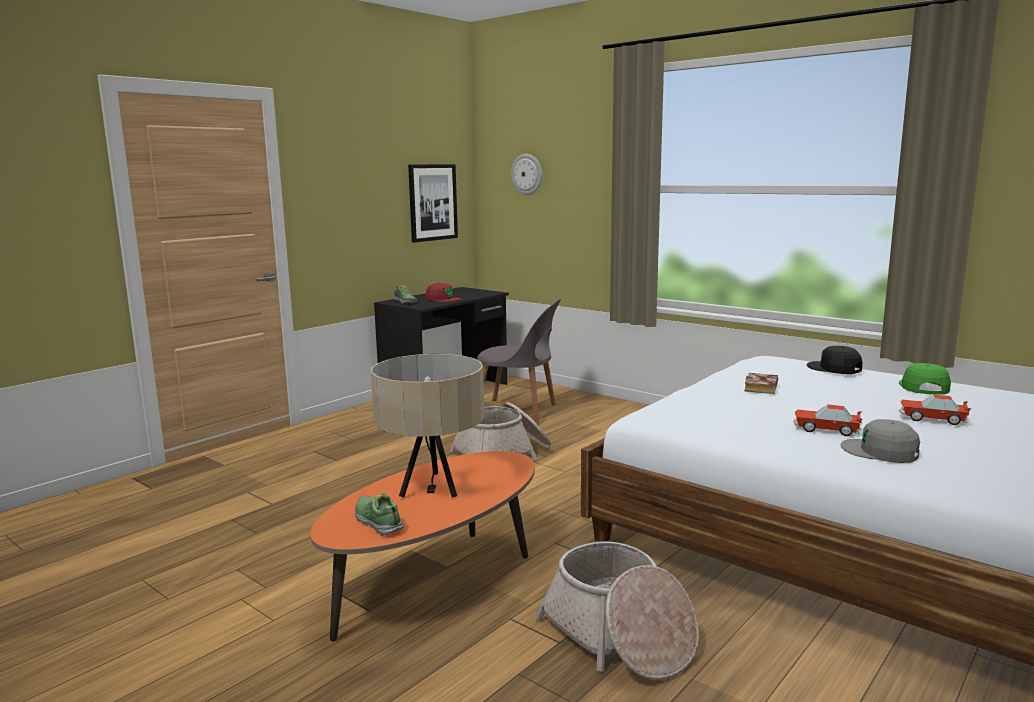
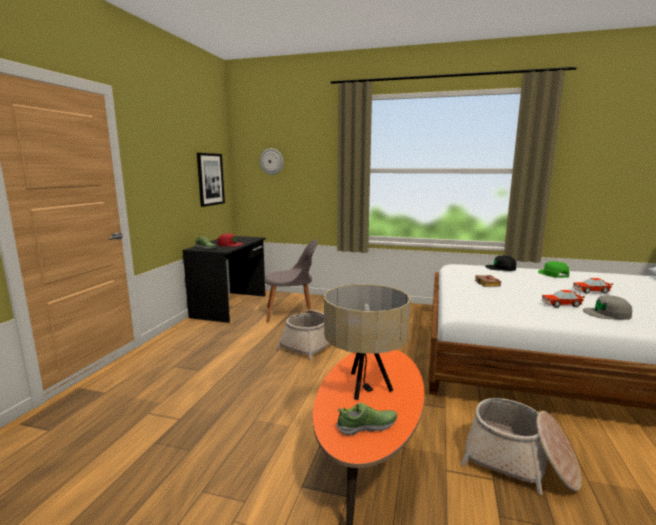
camera: 25 degrees left, 0 degrees up
(378, 522) = (367, 426): shoe -> shoe turned 135 degrees clockwise

